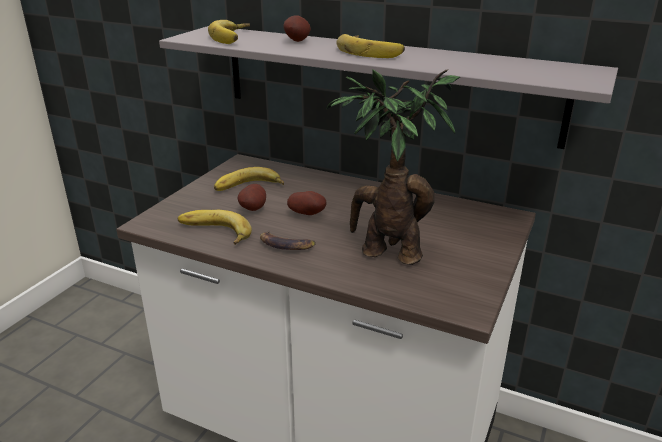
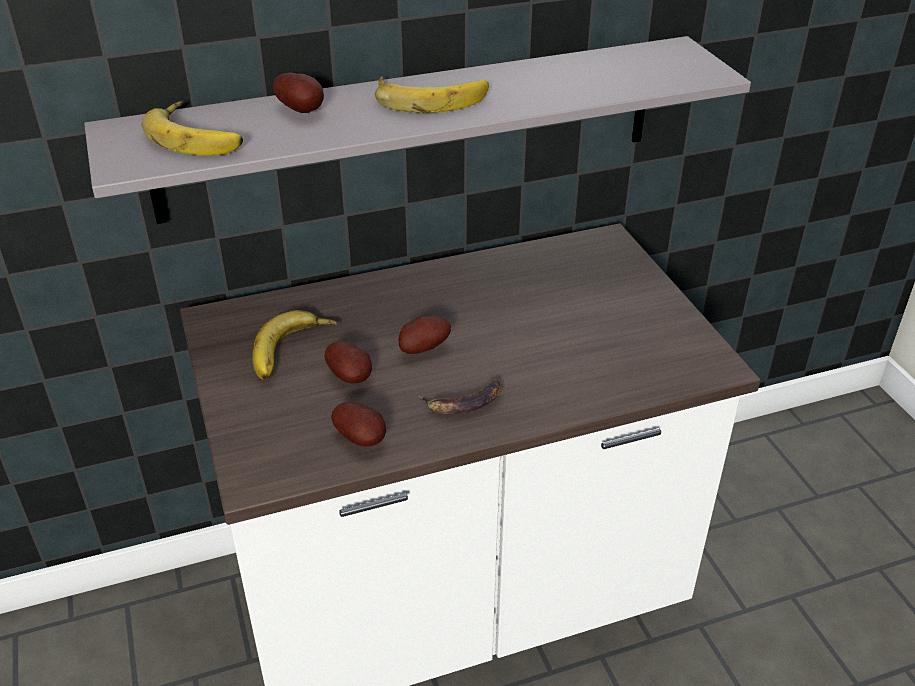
camera: 45 degrees left, 10 degrees up
(213, 233) = (362, 439): banana -> potato
(385, 251) = (567, 348): potted plant -> none

